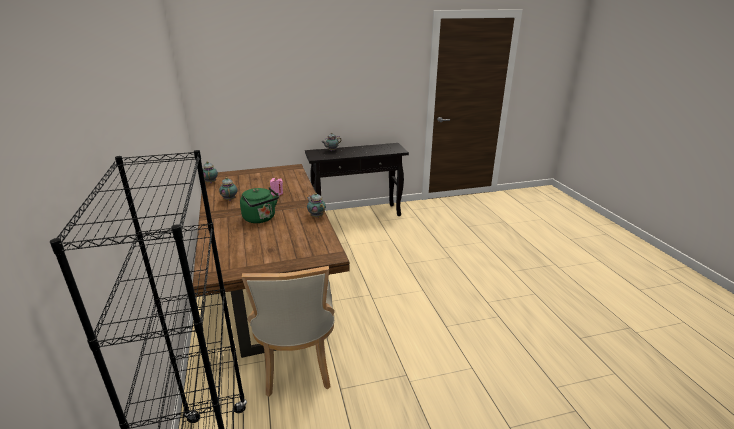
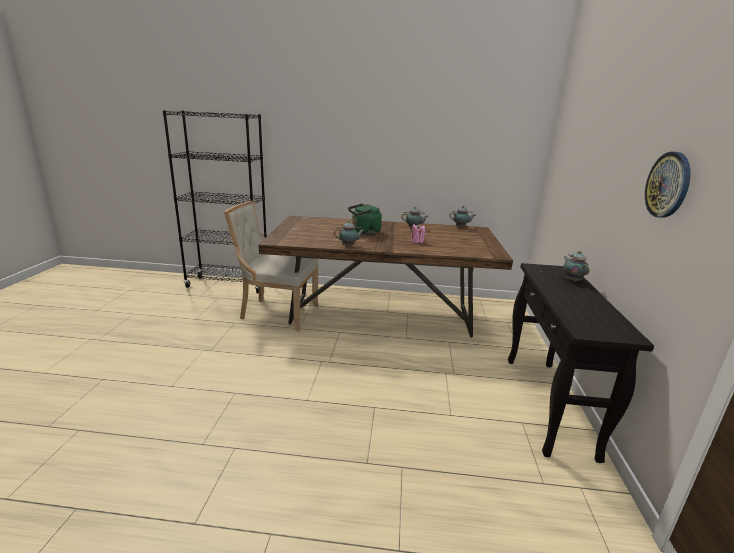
camera: 110 degrees right, 5 degrees down
(370, 81) = (668, 185): none -> wall clock

